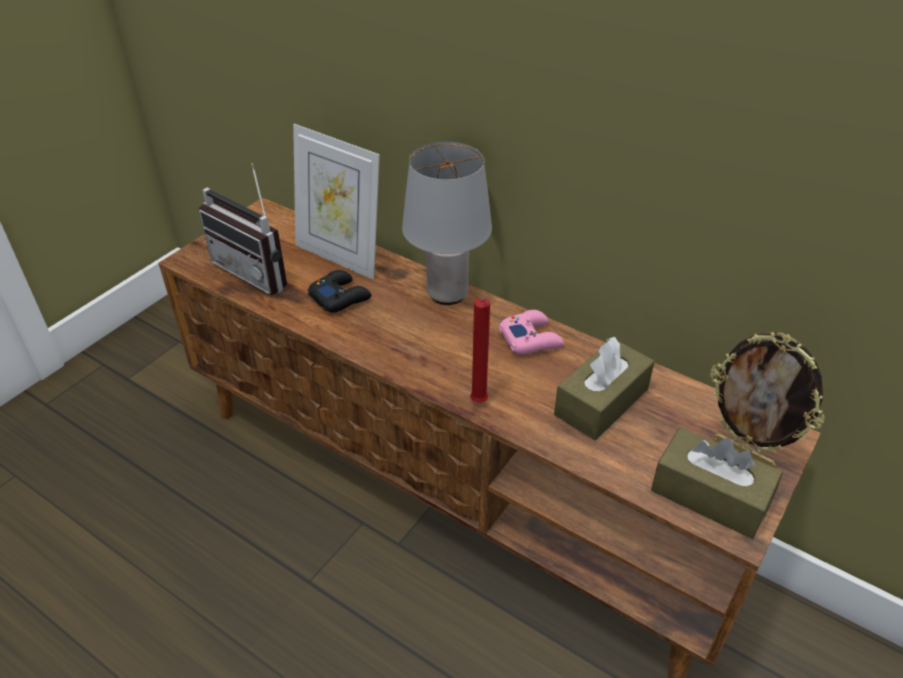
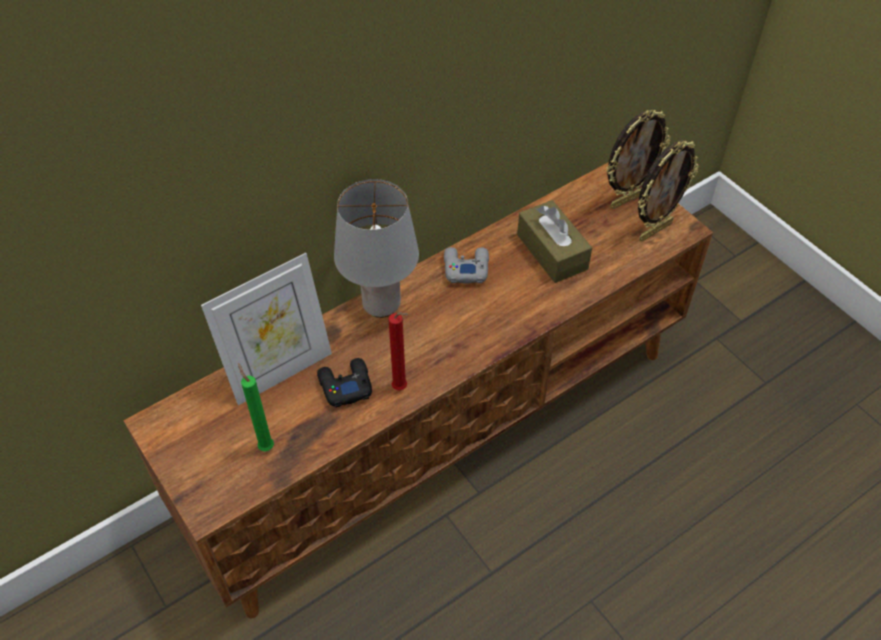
camera: 70 degrees left, 10 degrees up
(258, 270) = (265, 445): radio -> green candle
(478, 404) = (525, 324): red candle -> red candle (401, 388)
(531, 339) = (465, 268): pink game controller -> grey game controller
(710, 495) = (654, 230): brown tissue box -> picture frame

